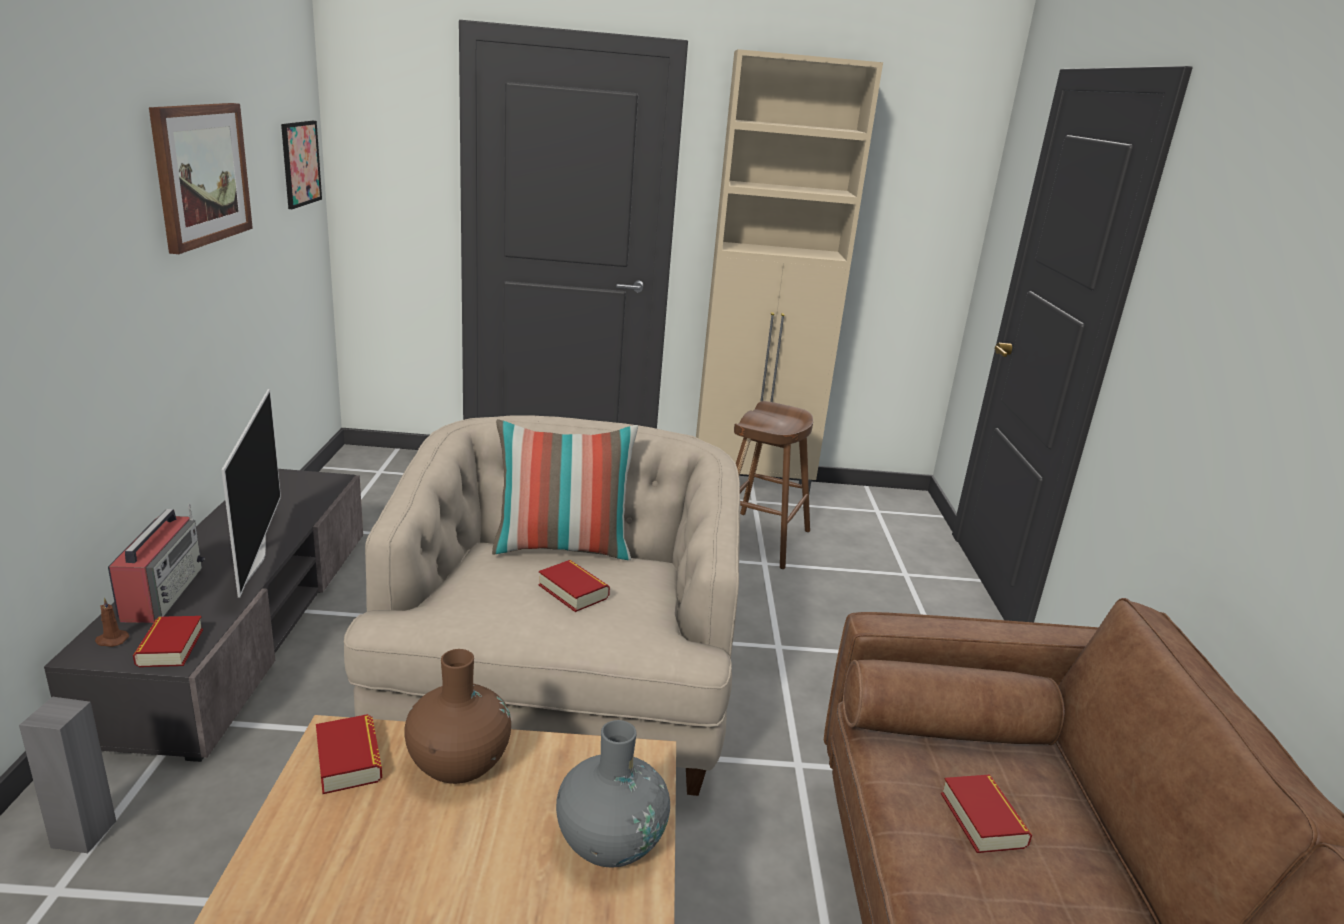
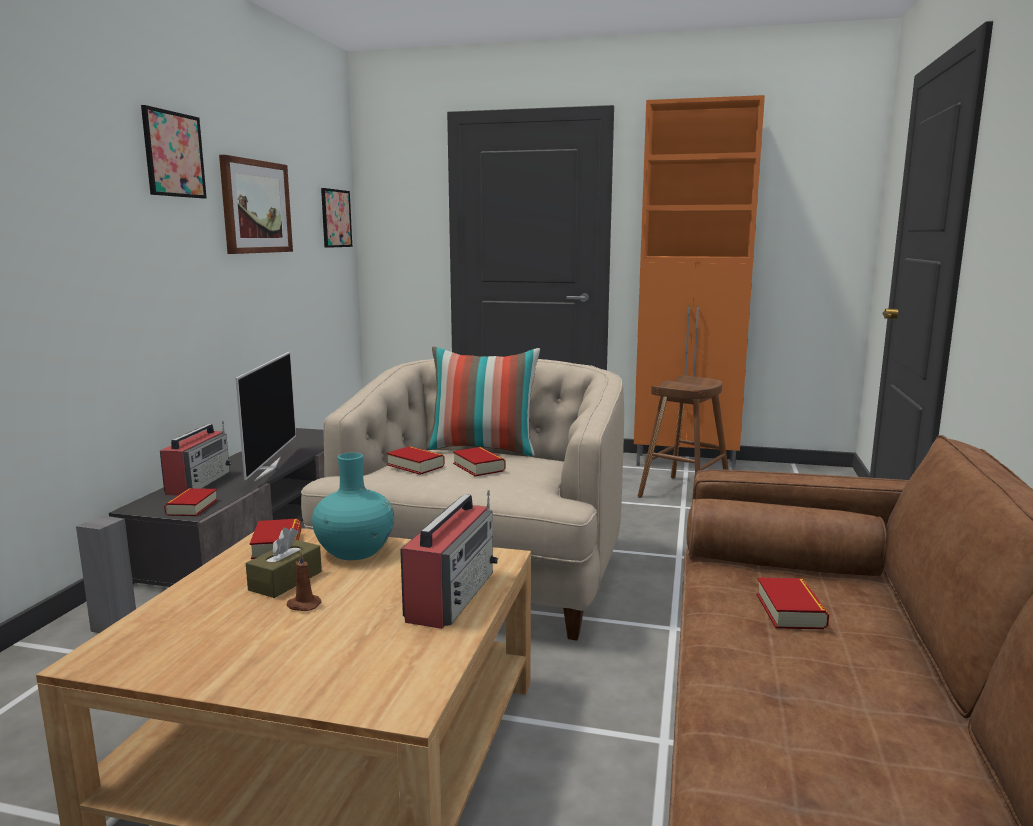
camera: 15 degrees right, 10 degrees down
(87, 122) = (174, 154): none -> picture
(111, 640) = (156, 502): brown candle -> brown candle (303, 605)
(387, 836) = (285, 581): none -> brown tissue box
(458, 763) = (355, 551): brown vase -> turquoise vase
(491, 592) = (415, 466): none -> book
(610, 842) = (451, 595): grey vase -> radio
(752, 489) = (686, 463): beige cabinet -> orange cabinet

